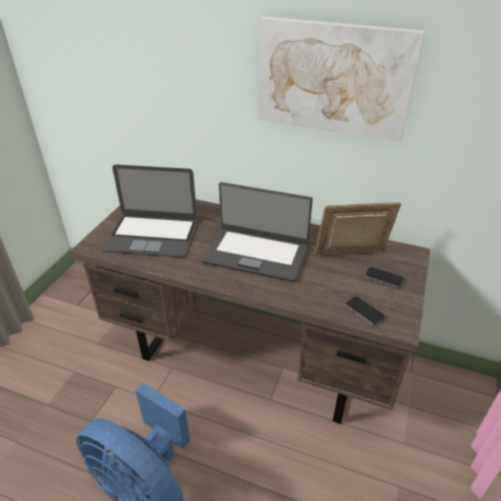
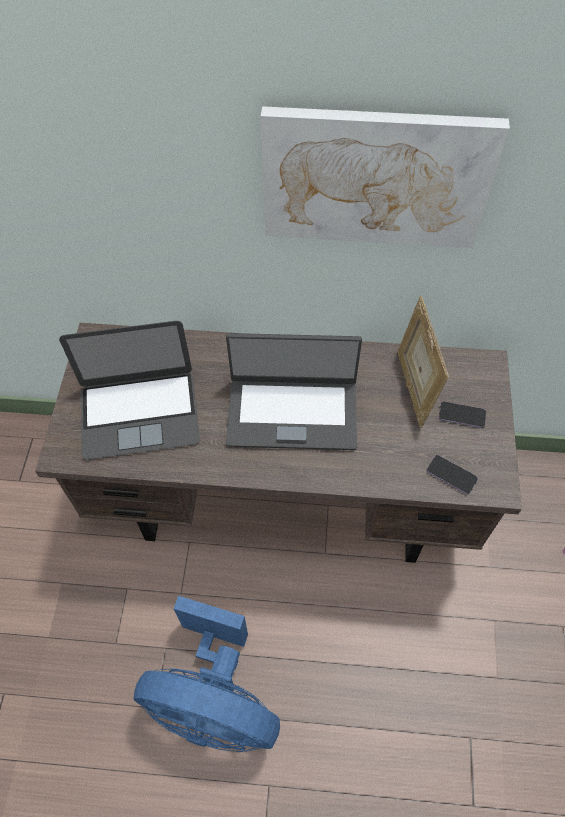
camera: 15 degrees left, 20 degrees up
(351, 256) = (413, 387): picture frame -> picture frame turned 75 degrees counterclockwise

